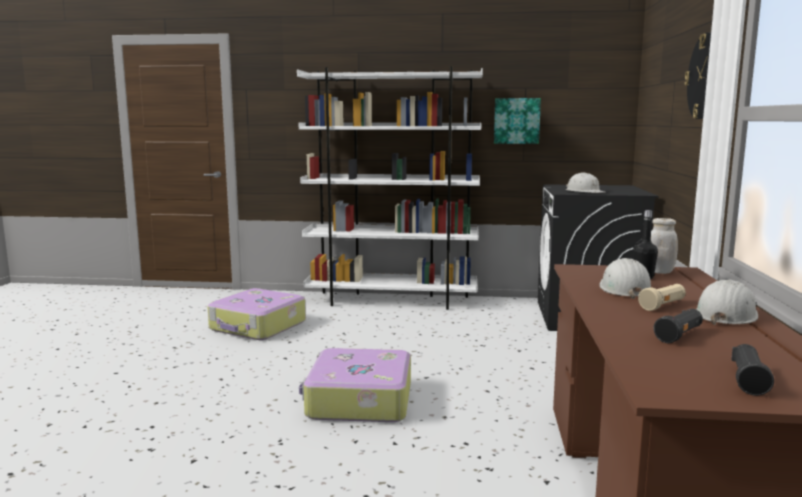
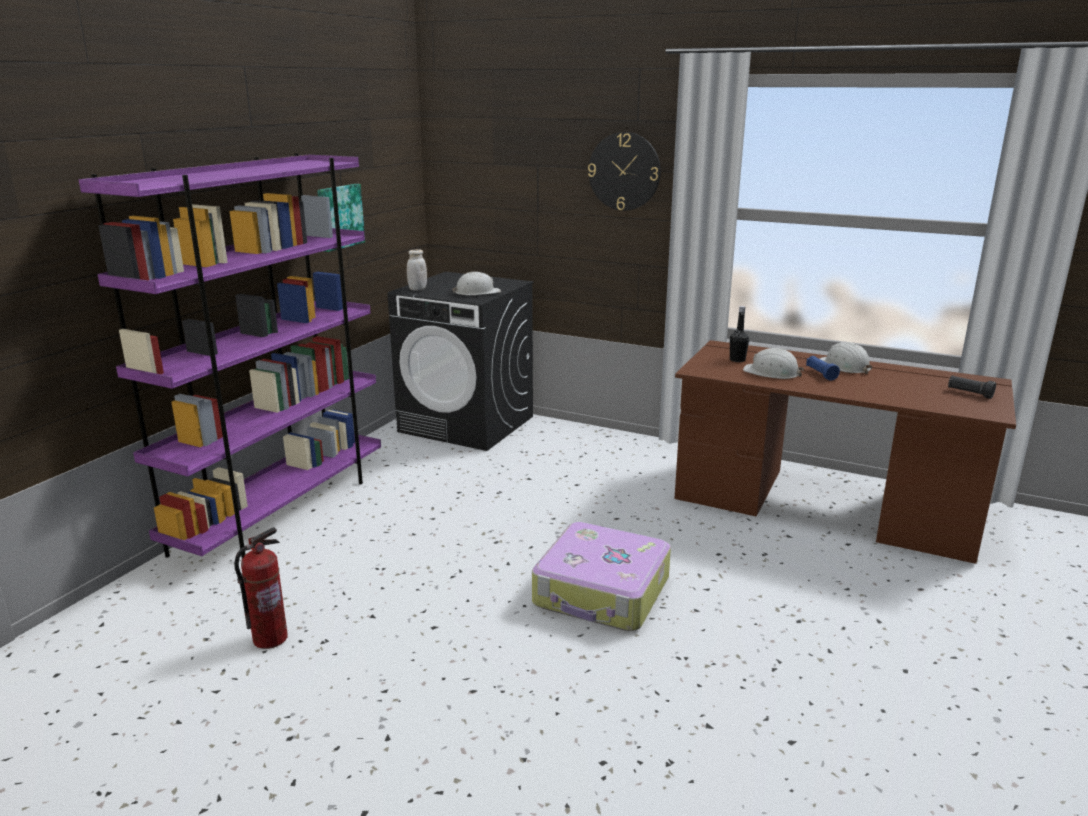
camera: 70 degrees left, 10 degrees up
(258, 326) = (270, 638): suitcase -> fire extinguisher
(392, 301) = (281, 510): white bookcase -> purple bookcase
(659, 272) = (721, 352): white jar -> white jar (417, 289)
(662, 306) = (820, 374): beige flashlight -> blue flashlight
(679, 336) = (890, 387): black flashlight -> none

